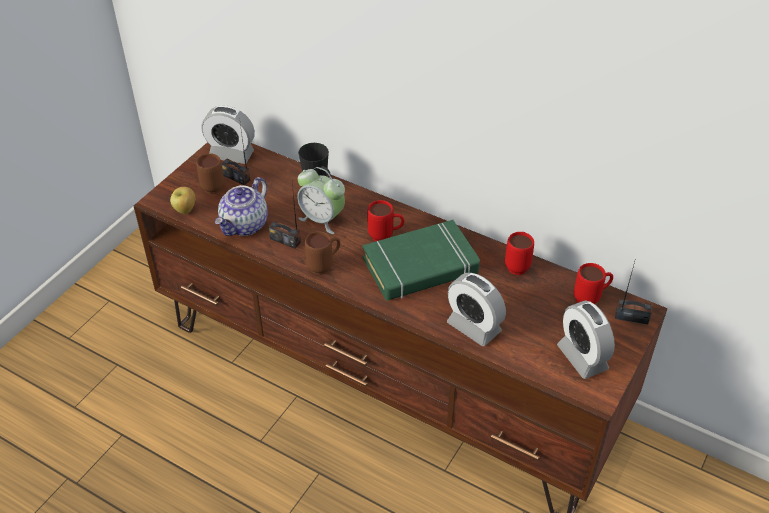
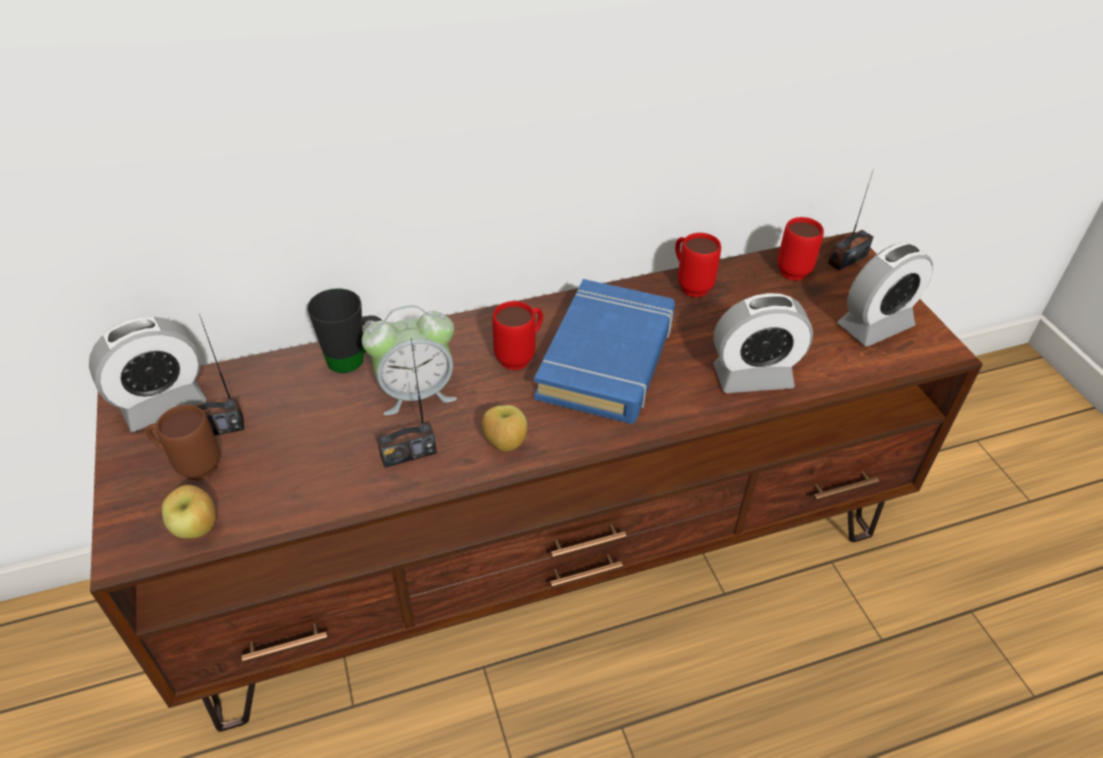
camera: 50 degrees left, 0 degrees up
(245, 225) = (323, 478): teapot -> none
(324, 266) = (505, 444): brown mug -> apple
(420, 267) = (607, 359): green book -> blue book
(582, 357) = (875, 325): alarm clock -> alarm clock turned 45 degrees counterclockwise

